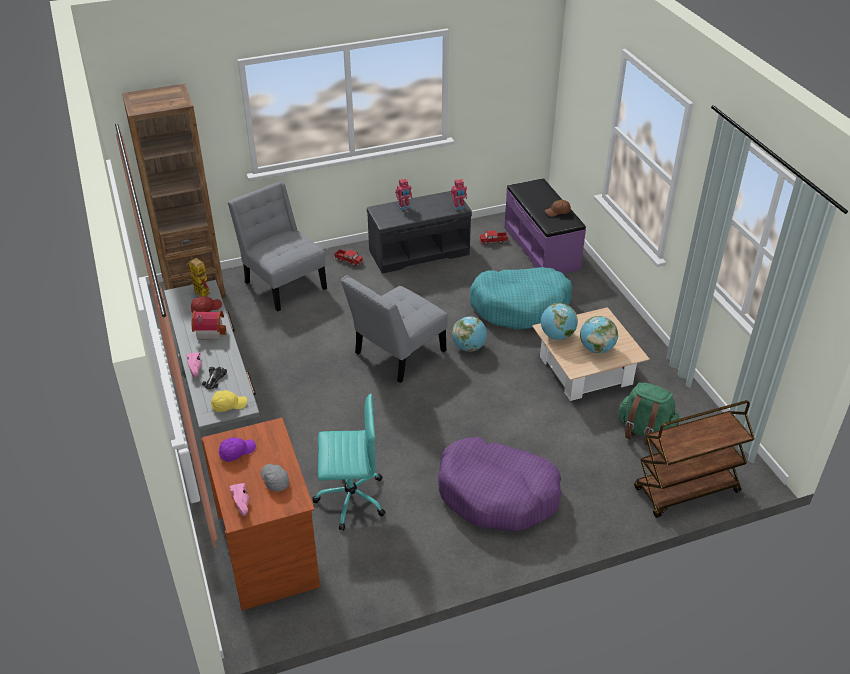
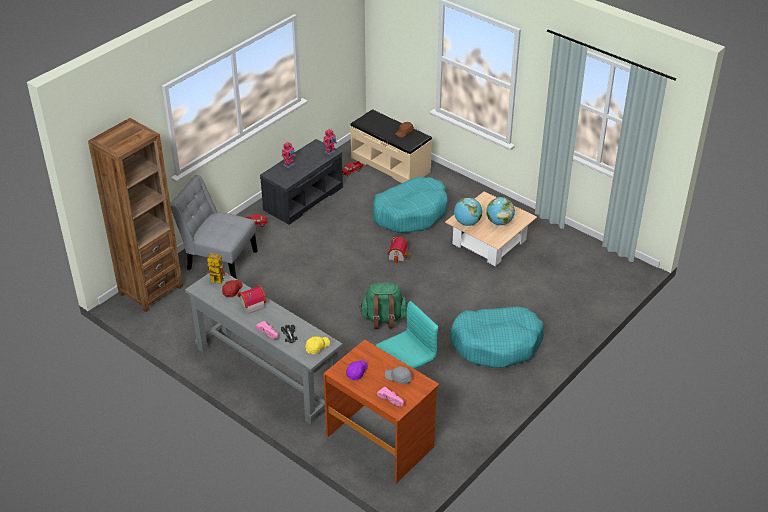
camera: 30 degrees left, 0 degrees up
(396, 354) = (352, 280): grey chair -> none
(469, 347) = (399, 255): globe -> toy house
(497, 494) = (497, 343): purple dog bed -> turquoise dog bed
(542, 248) = (391, 164): purple bench -> beige bench
(644, 431) = (555, 267): green backpack -> green backpack (383, 319)
(686, 491) = (606, 295): brown cart -> none

